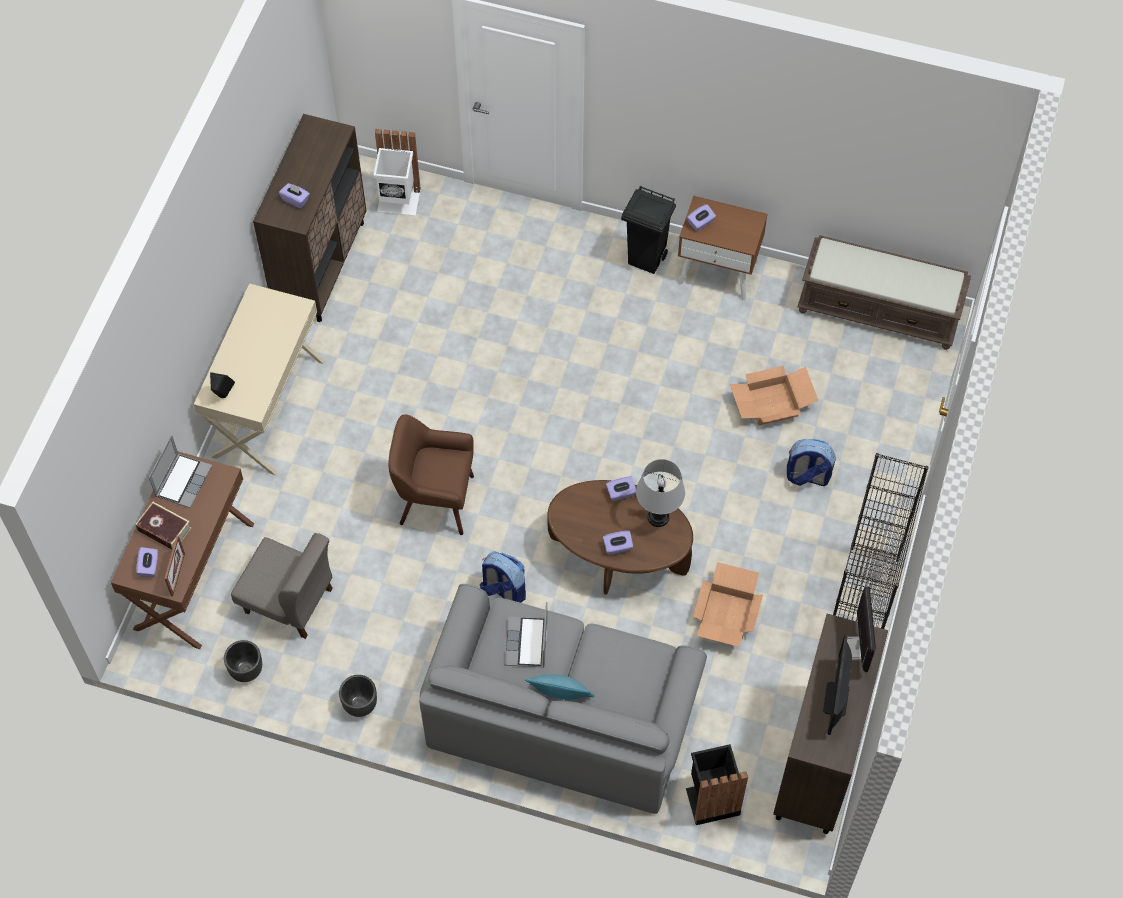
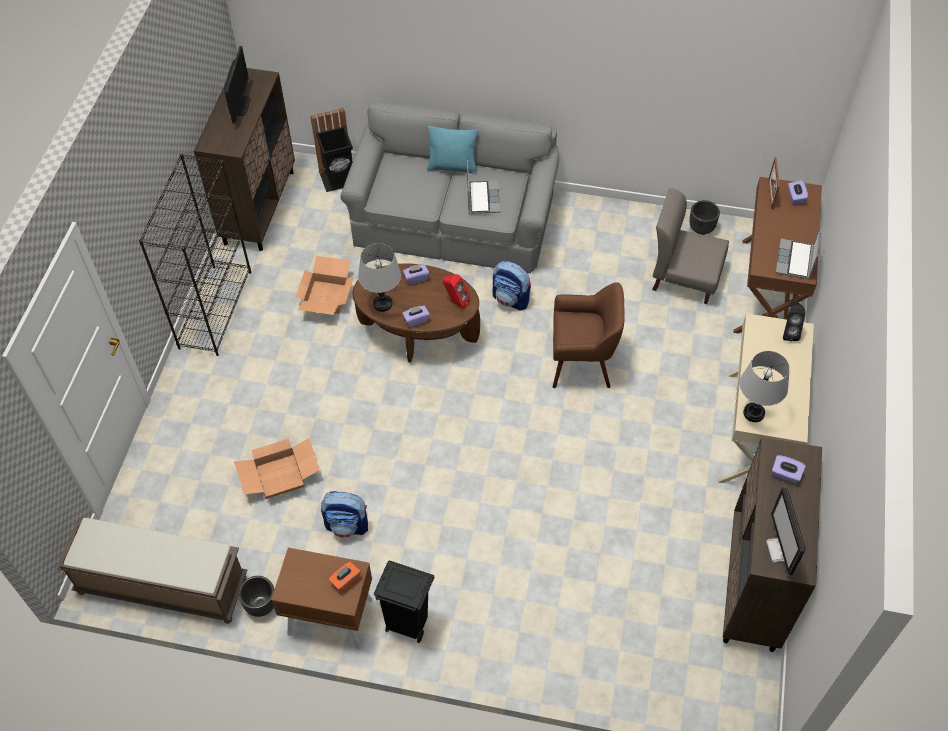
camera: 175 degrees right, 5 degrees down
(164, 529) = (795, 224): book -> none
(291, 314) = (754, 413): none -> grey table lamp
(360, 705) = (607, 214): black planter -> black planter (260, 605)
(399, 201) = (691, 673): white trash can -> none
(574, 512) = (455, 302): none -> red speaker
(701, 223) = (345, 580): purple tissue box -> orange tissue box
(807, 476) = (251, 412): backpack -> backpack (347, 525)
(857, 648) = (219, 137): monitor -> monitor (781, 550)

